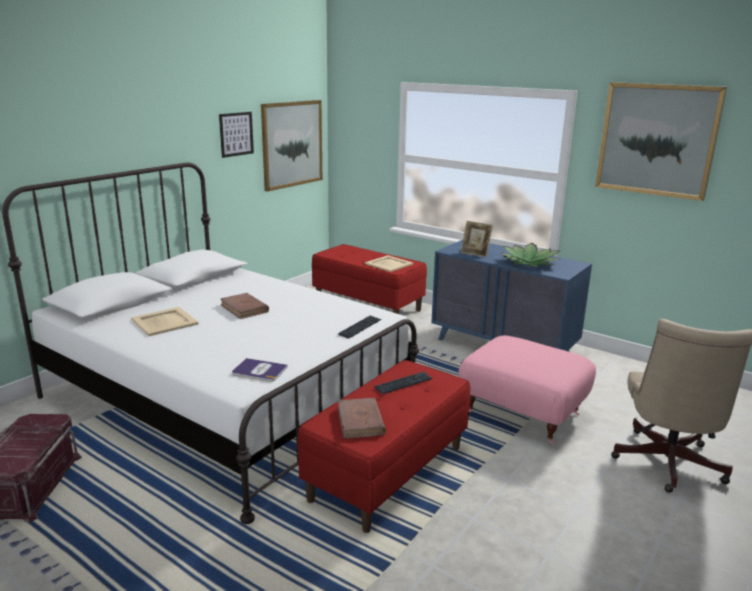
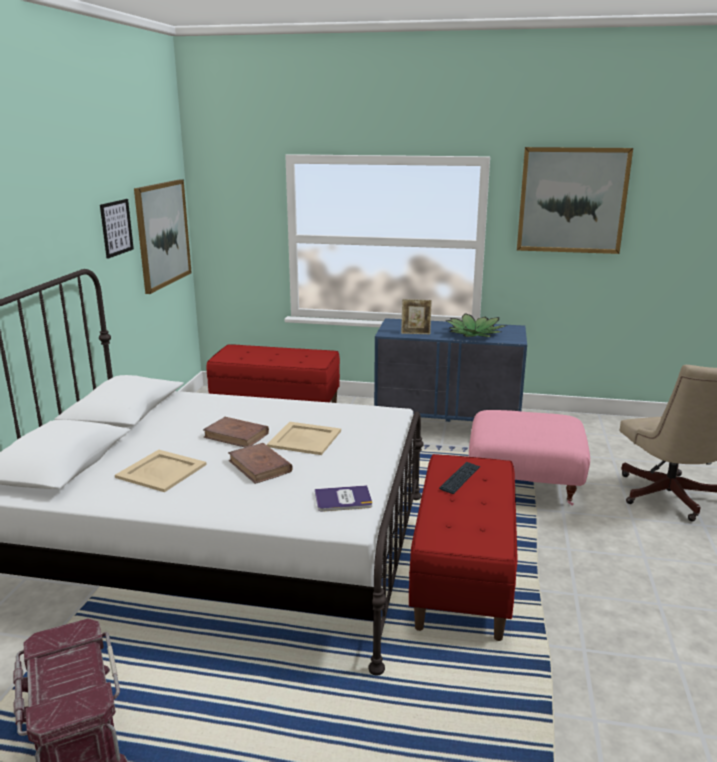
camera: 25 degrees left, 0 degrees up
(360, 327) = (385, 430): keyboard -> none
(360, 421) = (464, 526): brown book -> brown book (260, 466)
(389, 264) = (303, 358): beige tray -> beige tray (305, 438)

